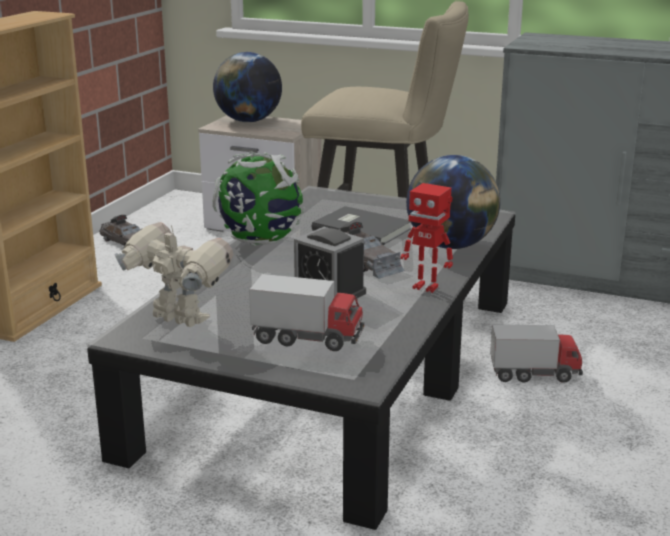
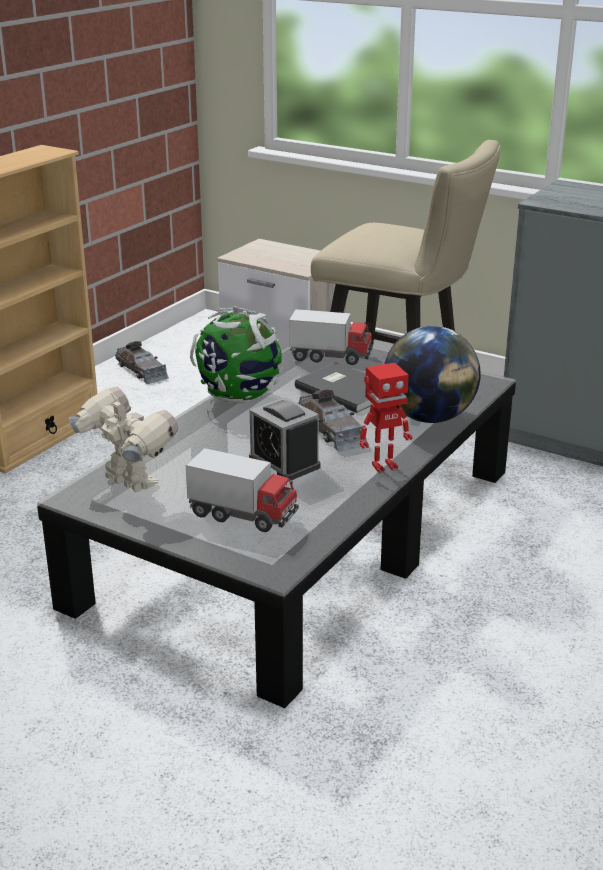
camera: 10 degrees right, 5 degrees up
(248, 121) = (271, 251): globe -> none
(426, 287) = (383, 465): toy robot -> toy robot turned 60 degrees counterclockwise
(534, 374) = (503, 557): toy truck -> toy truck (331, 357)

